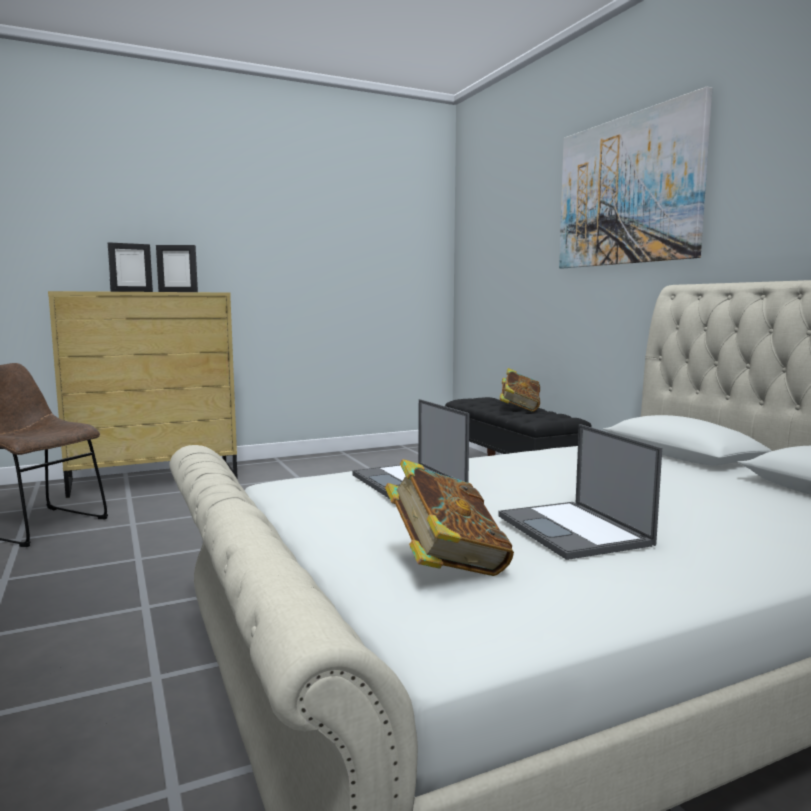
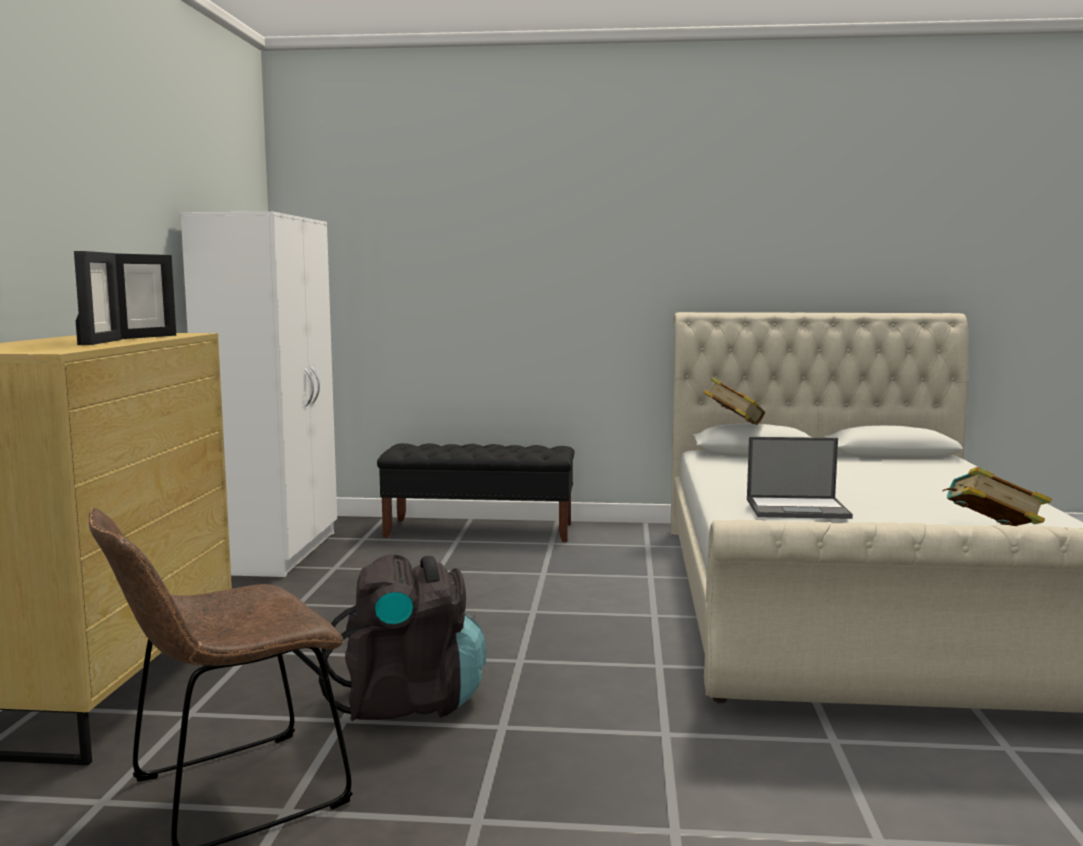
camera: 60 degrees left, 0 degrees up
(165, 530) = (408, 701): none -> black backpack
(380, 454) = (276, 552): none -> white wardrobe
(519, 409) = (489, 448): book -> book (733, 425)
(574, 530) = (937, 501): laptop -> none
(627, 191) = (602, 219): picture -> none

